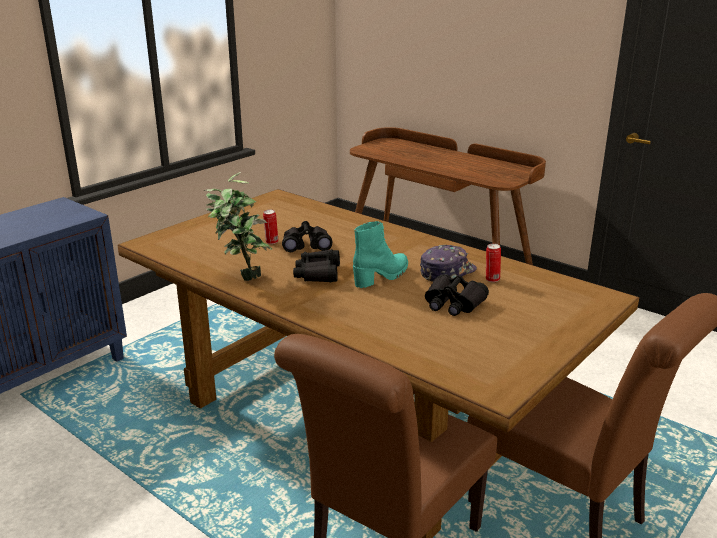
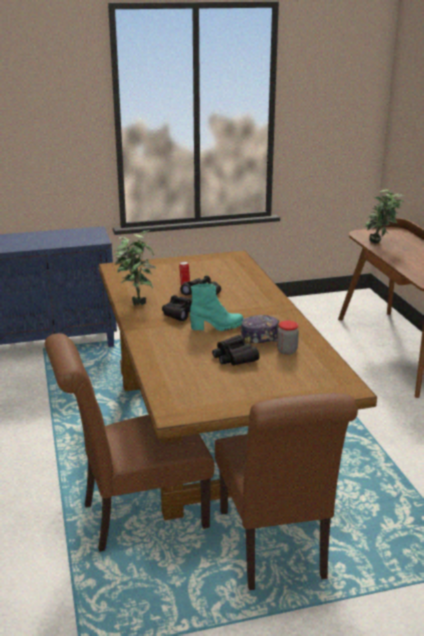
camera: 35 degrees right, 0 degrees up
(396, 155) = (381, 244): none -> potted plant
(491, 279) = (287, 351): can -> jar

